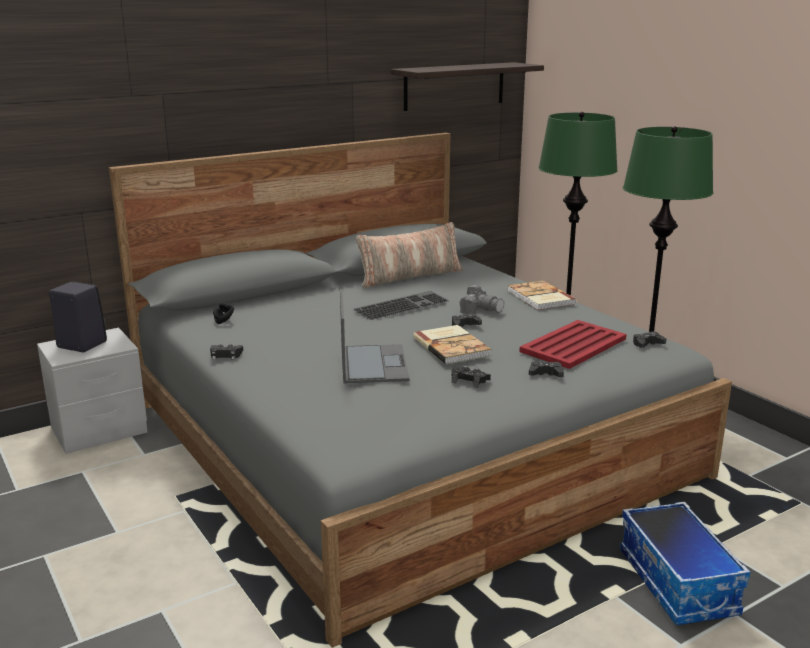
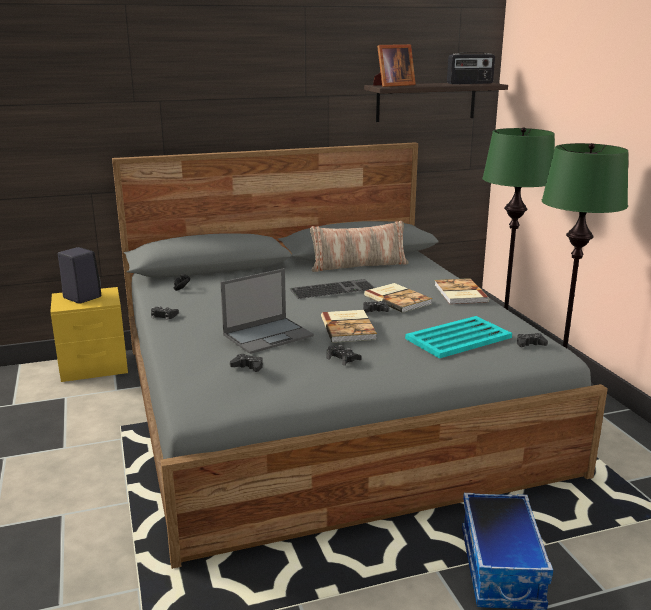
camera: 15 degrees right, 0 degrees up
(99, 430) = (94, 367): grey nightstand -> yellow nightstand
(373, 364) = (269, 335): laptop -> laptop turned 45 degrees clockwise
(424, 69) = (392, 85): none -> picture frame
(480, 310) = (398, 299): camera -> book
(502, 64) = (470, 83): none -> radio
(545, 374) = (415, 360): black game controller -> black game controller (248, 367)
(572, 345) = (457, 338): red tray -> turquoise tray

